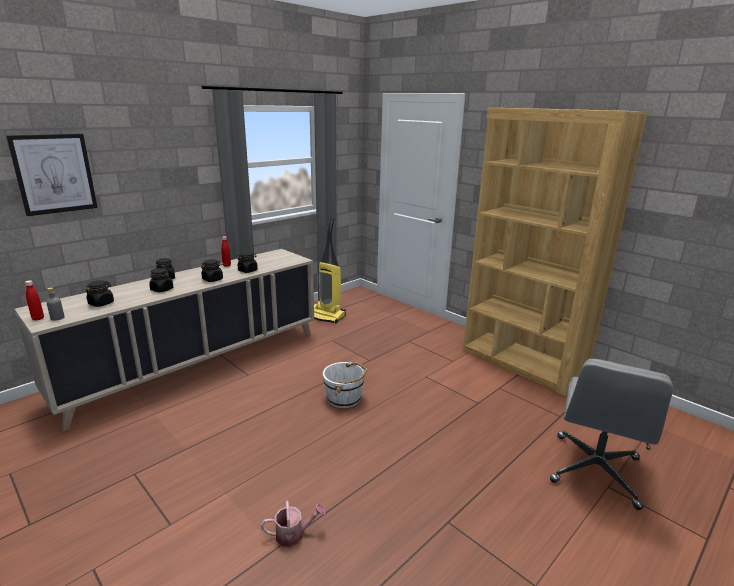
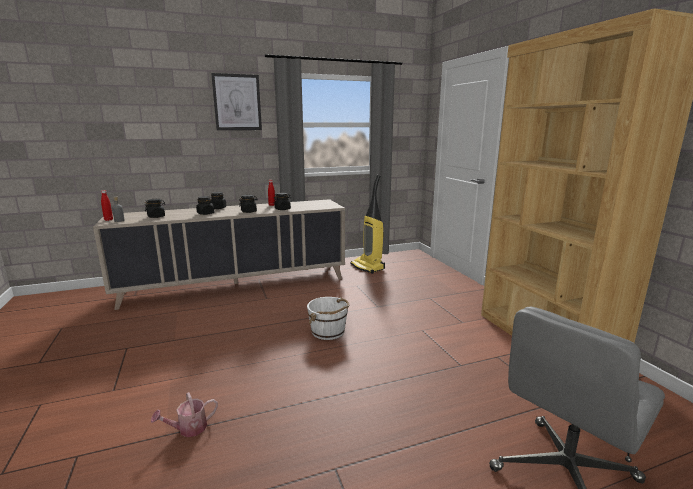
camera: 25 degrees right, 5 degrees down
(54, 174) = (148, 119): picture -> picture (237, 102)
(293, 534) = (188, 429): watering can -> watering can turned 135 degrees clockwise

